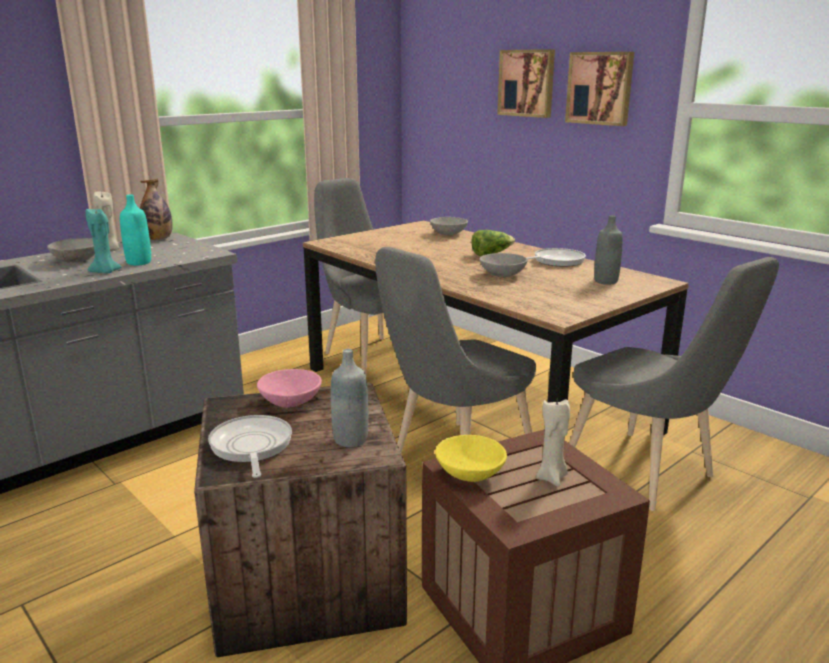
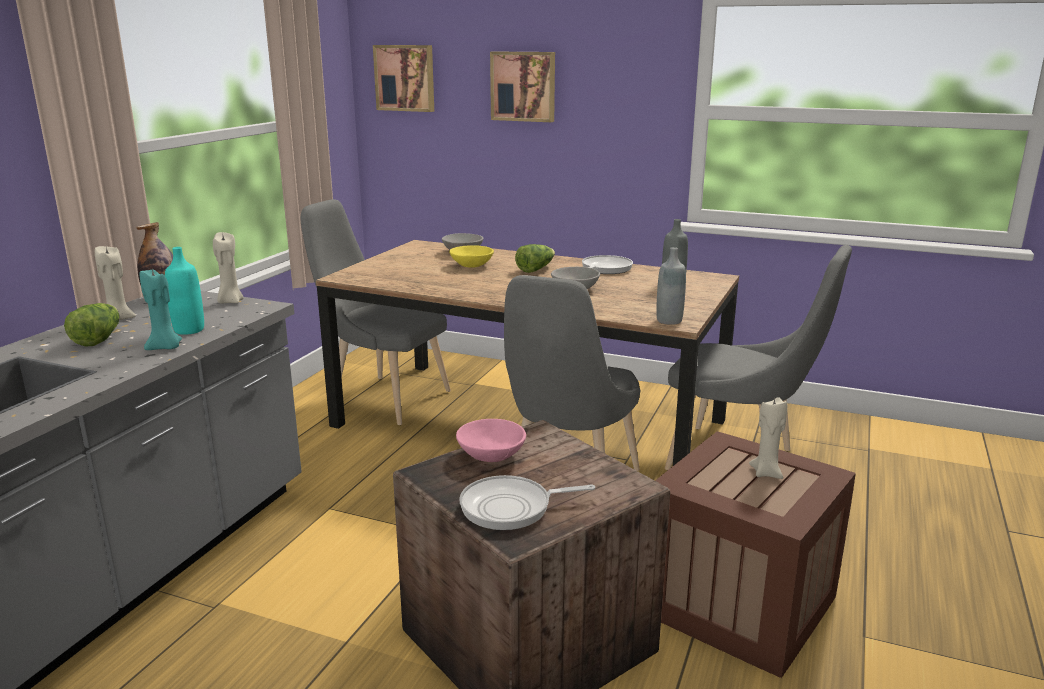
camera: 25 degrees left, 0 degrees up
(76, 260) = (98, 339): grey bowl -> lettuce
(196, 247) = (230, 301): none -> beige candle
(251, 447) = (511, 508): frying pan -> frying pan turned 60 degrees counterclockwise
(350, 440) = (596, 478): grey bottle -> grey bottle (669, 320)
(470, 473) = (701, 486): yellow bowl -> yellow bowl (471, 265)
(600, 88) = (610, 91): picture -> picture (405, 78)

